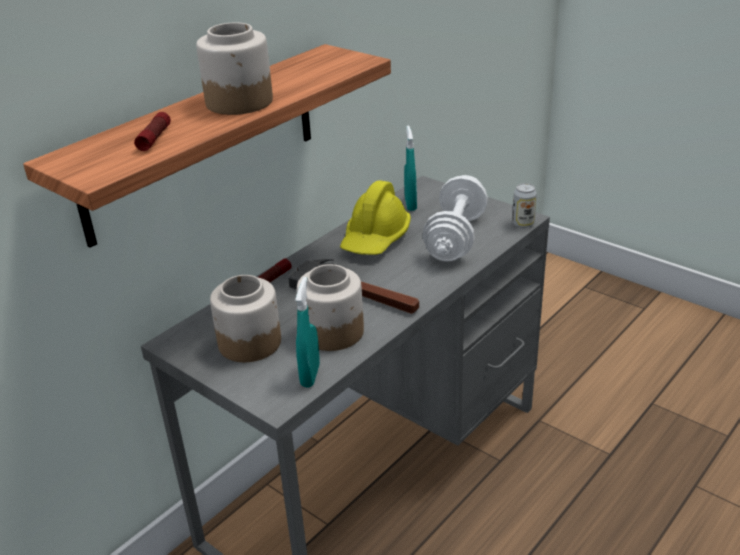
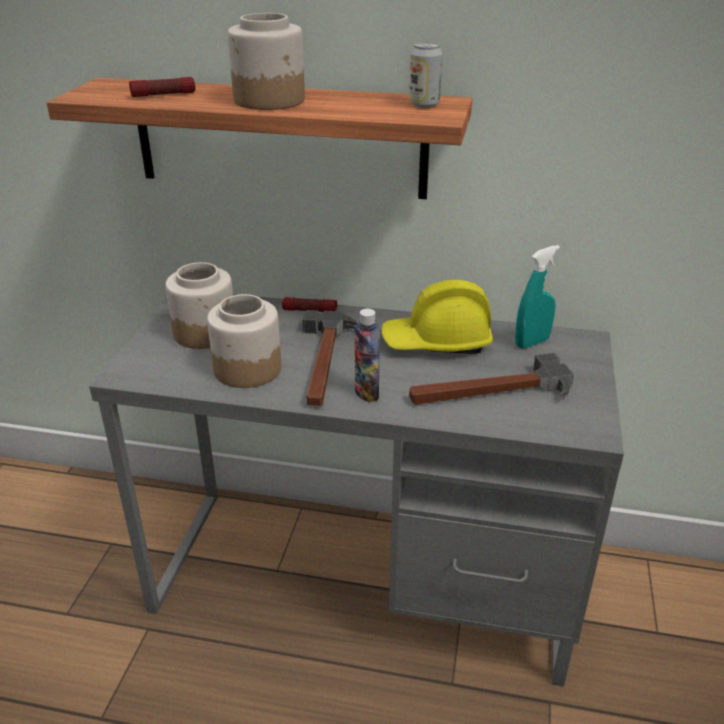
camera: 60 degrees right, 0 degrees up
(310, 375) = (171, 378): turquoise spray bottle -> none
(414, 285) = (366, 392): none -> bottle
(455, 238) = (490, 392): white dumbbell -> hammer
(523, 224) = (577, 435): can -> can (424, 104)

